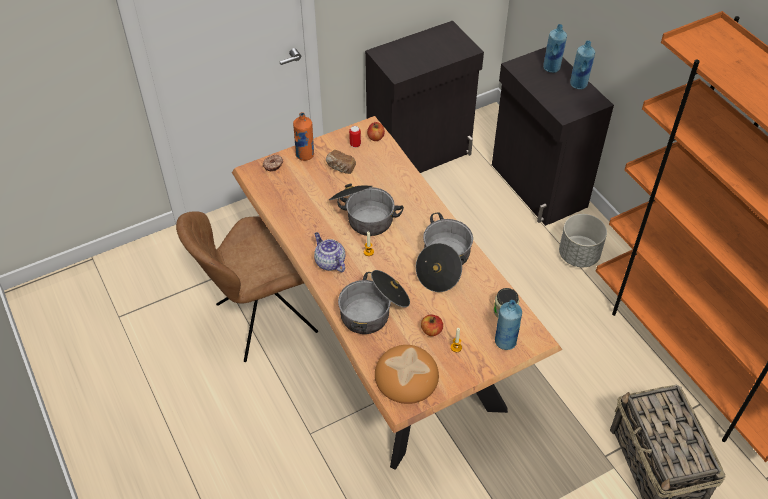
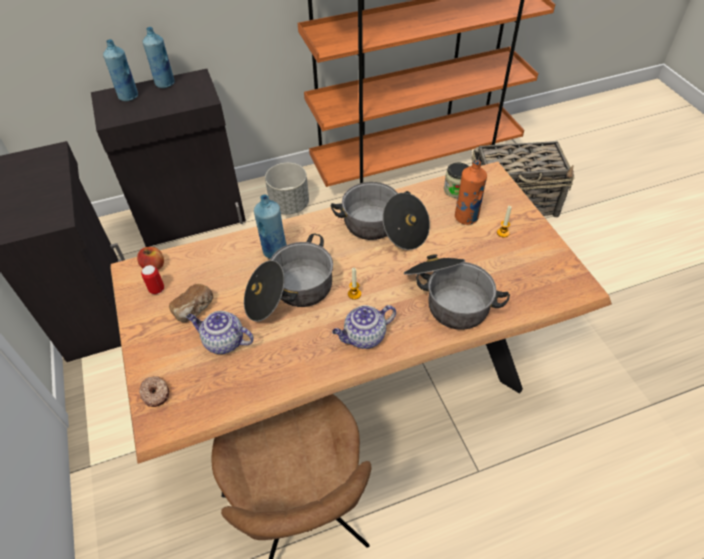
camera: 80 degrees left, 0 degrees up
(305, 155) = (152, 350): orange bottle -> orange bottle (466, 217)
(316, 188) = (223, 342): none -> teapot
(406, 376) = (543, 279): bread -> none
(431, 330) = (480, 250): apple -> none
(505, 341) = (494, 195): blue bottle -> blue bottle (274, 251)

